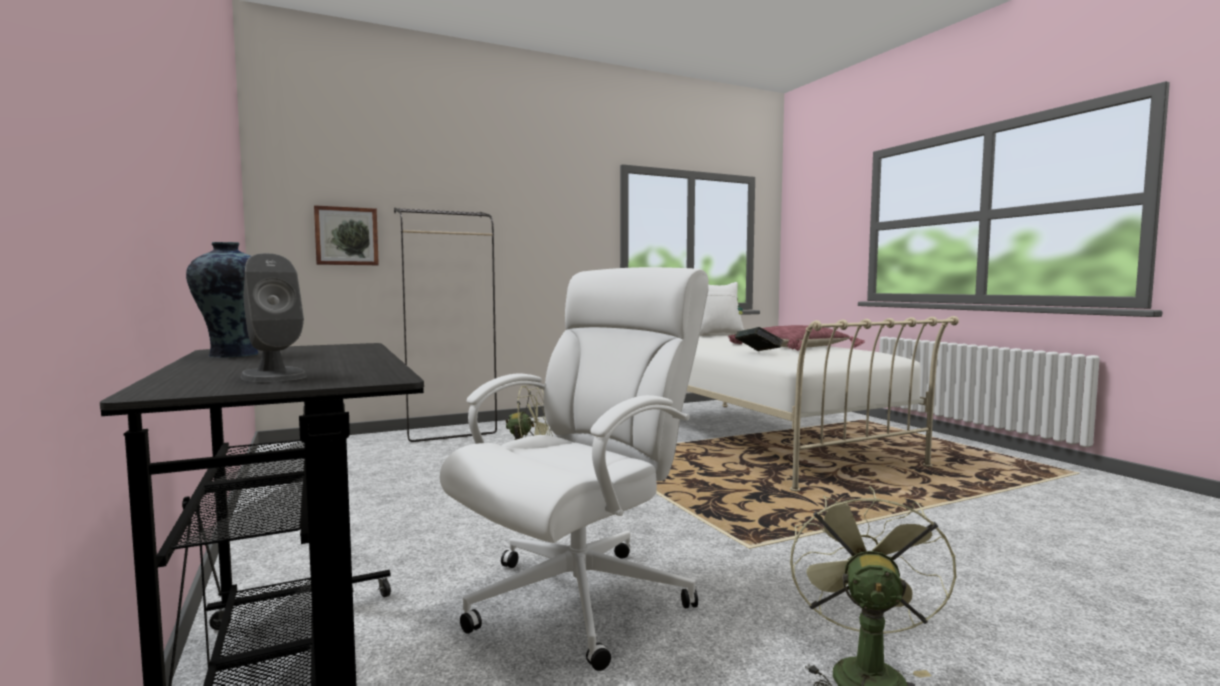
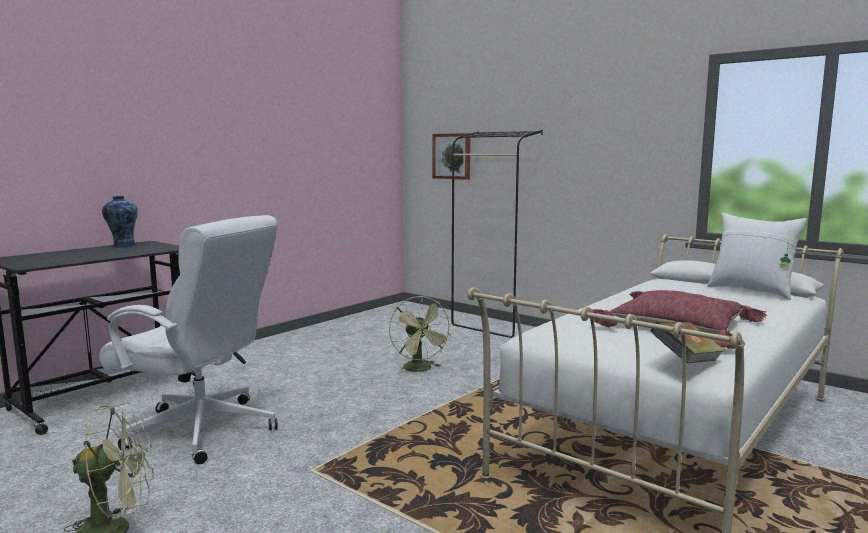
camera: 65 degrees right, 5 degrees up
(273, 376) = (41, 258): grey speaker -> none
(758, 353) = (566, 317): book -> book (686, 363)

